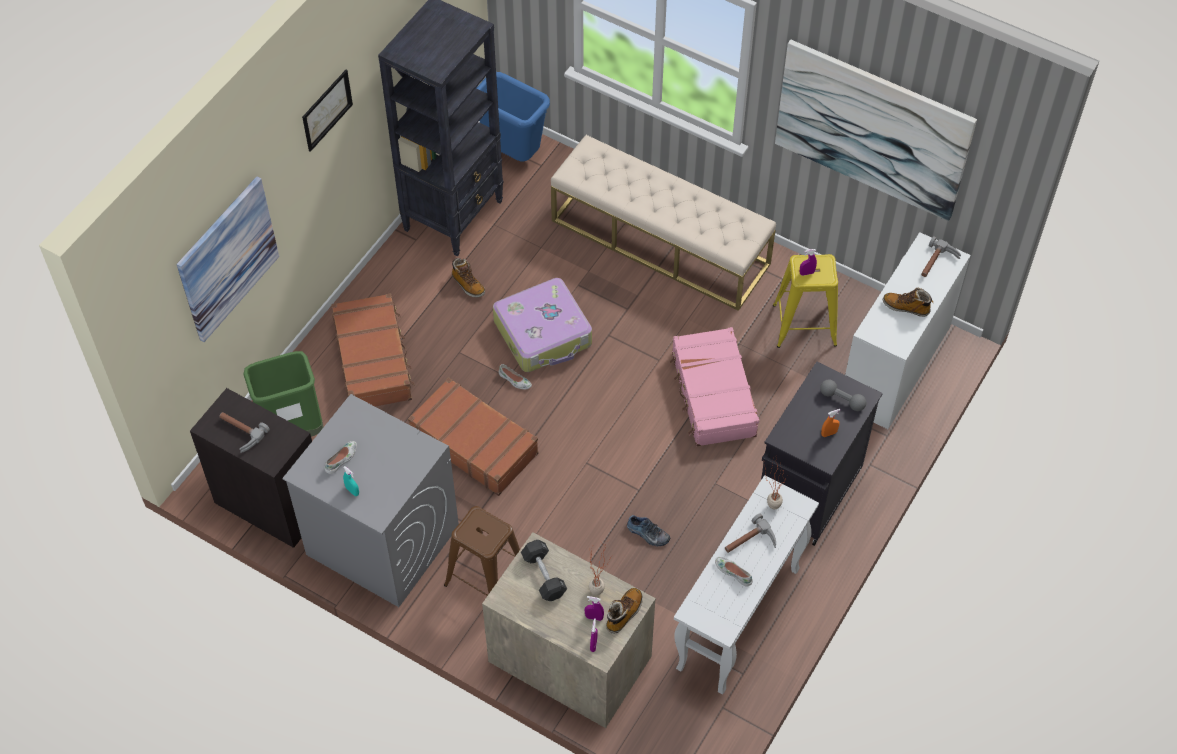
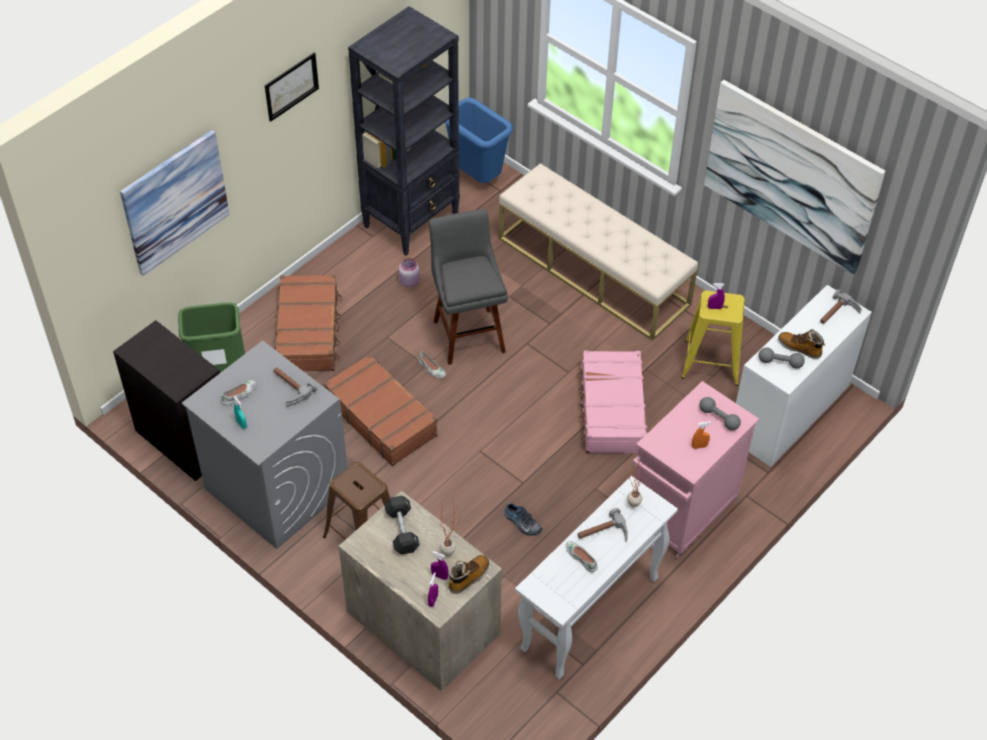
camera: 10 degrees right, 5 degrees down
(239, 433) = (155, 360): hammer -> hammer (288, 389)
(468, 285) = (409, 281): boot -> pink jar
(544, 333) = (468, 333): suitcase -> grey stool
(807, 494) = (681, 512): black cabinet -> pink cabinet
(889, 326) = (780, 362): none -> grey dumbbell

